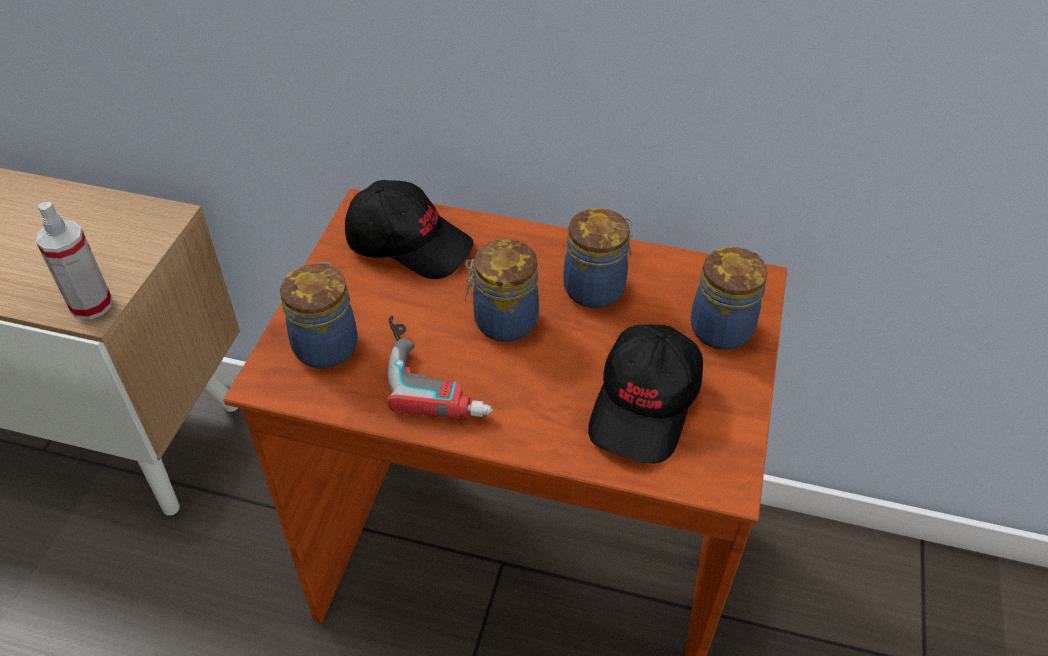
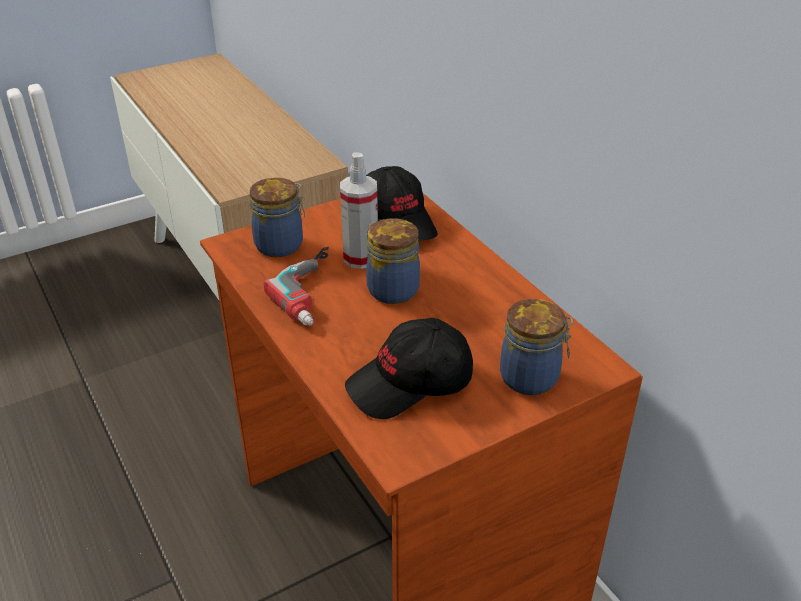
camera: 45 degrees right, 10 degrees down
(91, 305) = (234, 185): spray bottle -> spray bottle (360, 258)
(596, 288) = (477, 306): jar -> none

